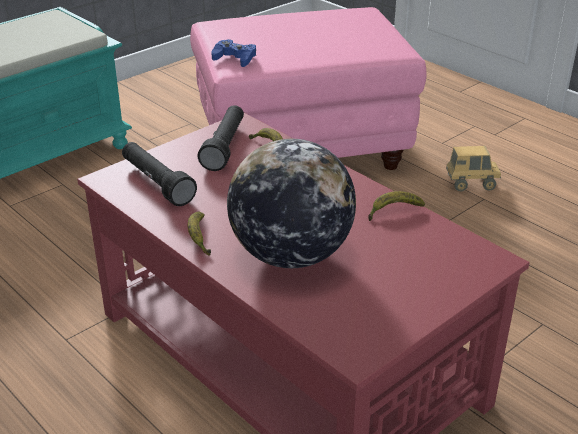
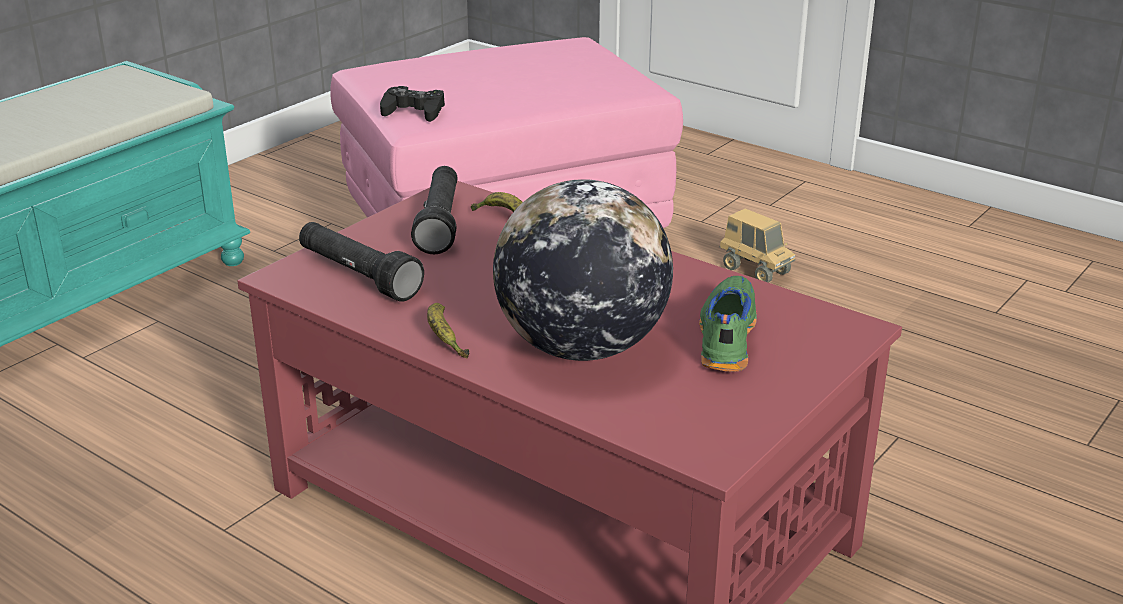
camera: 10 degrees left, 5 degrees down
(235, 58) = (414, 111): blue game controller -> black game controller
(393, 211) = (702, 282): banana -> none
(395, 258) = (724, 337): none -> green shoe
(471, 184) = (755, 271): toy truck -> toy truck turned 60 degrees clockwise

